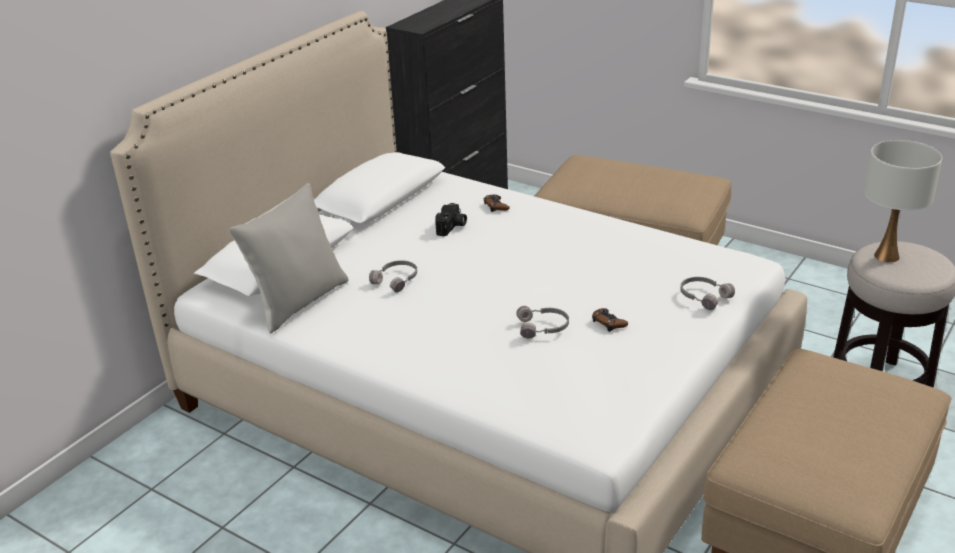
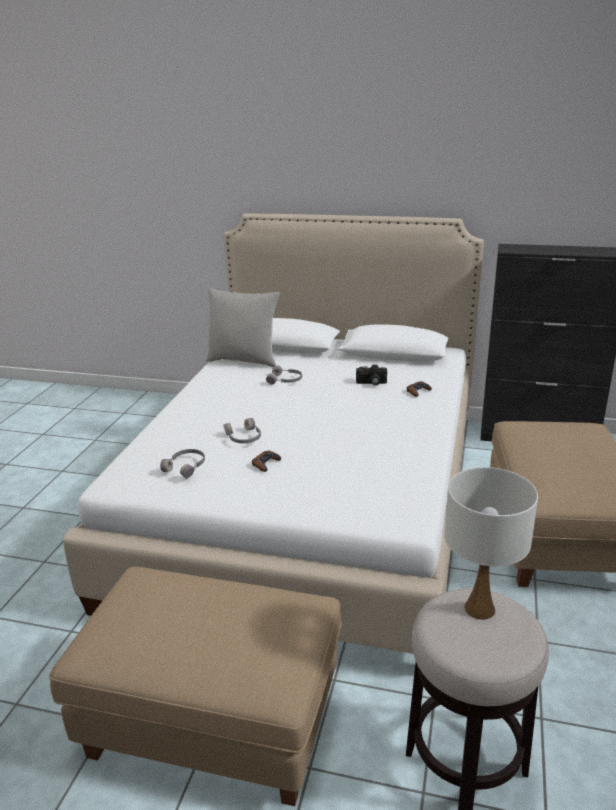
camera: 70 degrees right, 5 degrees down
(704, 296) = (329, 501): grey headphones -> grey headphones (186, 467)

